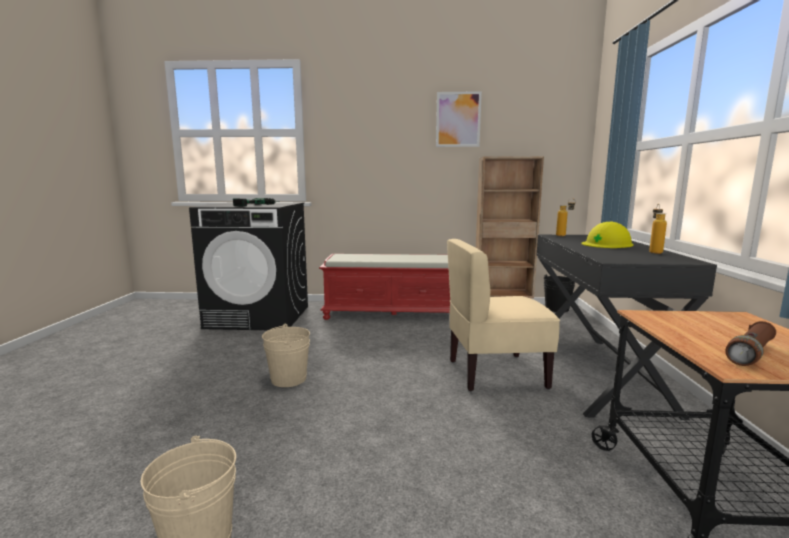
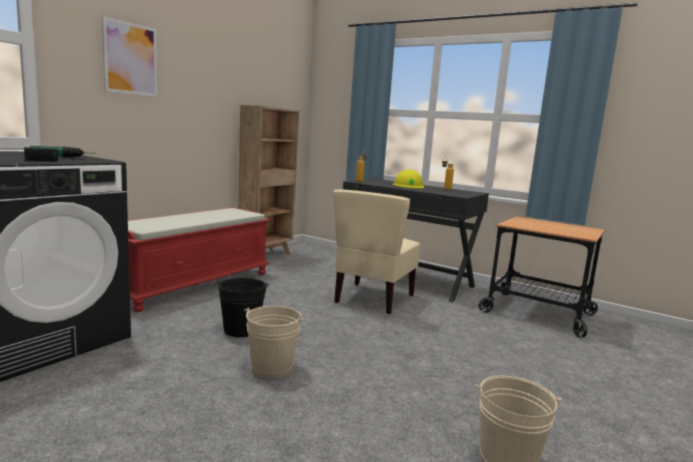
camera: 60 degrees left, 0 degrees up
(458, 119) = (220, 61): picture -> picture (130, 59)
(556, 309) = (298, 246): black bucket -> black bucket (241, 330)
(750, 353) = (571, 231): brown flashlight -> none

